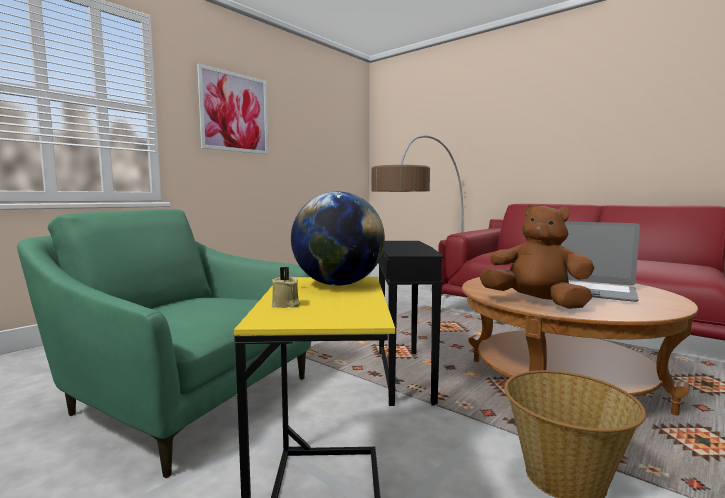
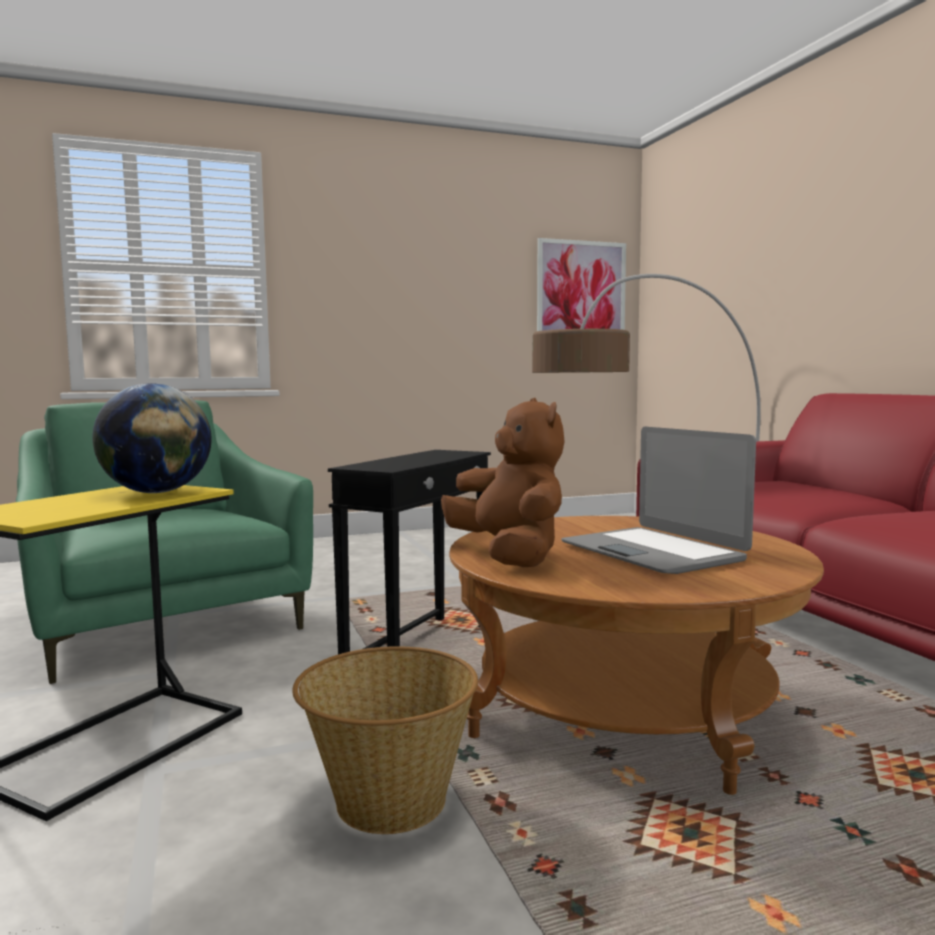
camera: 30 degrees right, 0 degrees up
(234, 112) = (379, 263): picture -> picture (581, 291)
(286, 305) = (37, 503): beige candle -> none

